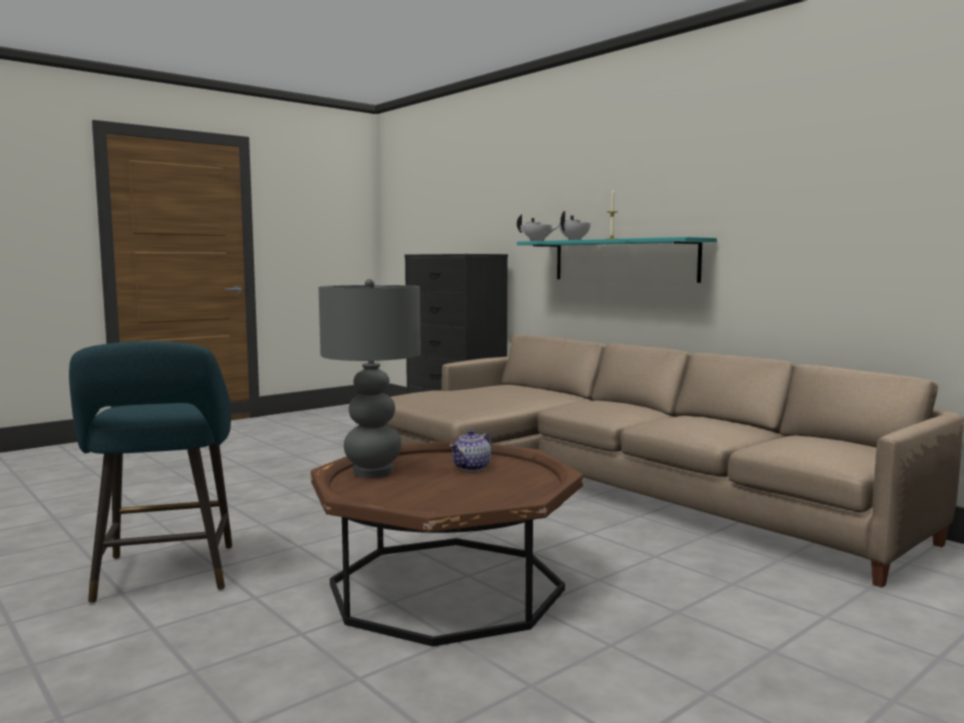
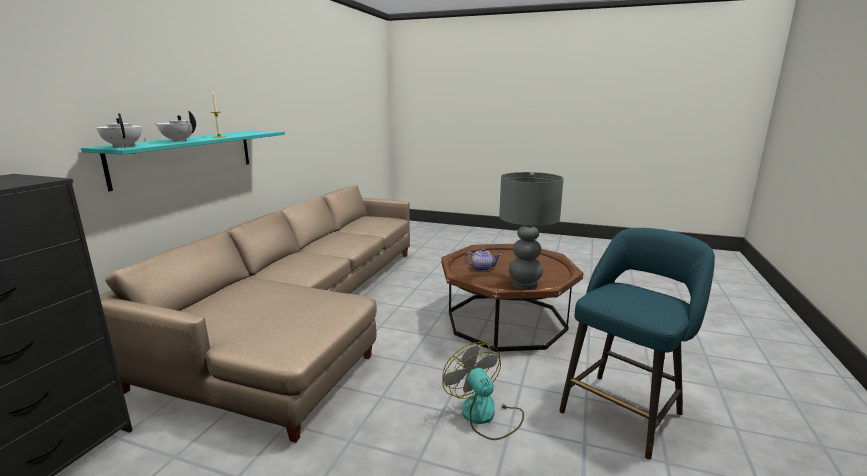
camera: 120 degrees left, 10 degrees up
(292, 519) = (485, 415): none -> fan

